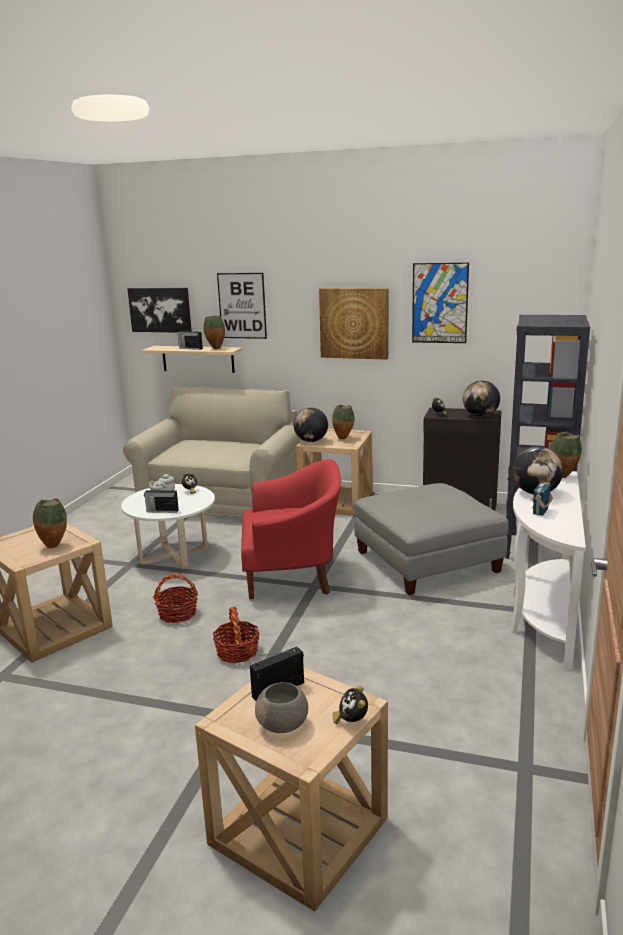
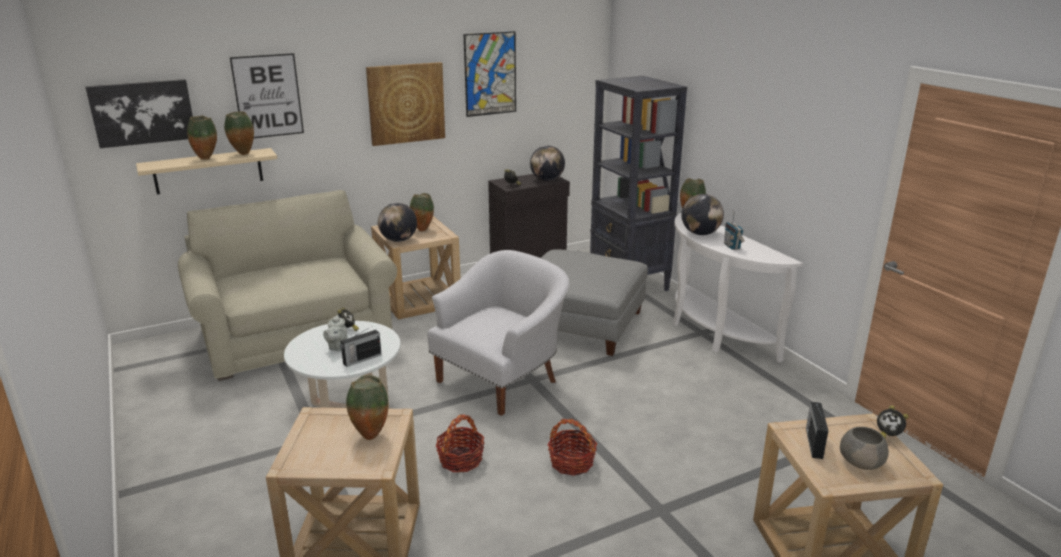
camera: 45 degrees left, 5 degrees up
(190, 348) = (206, 159): radio -> vase
(293, 577) = (501, 380): red armchair -> white armchair

